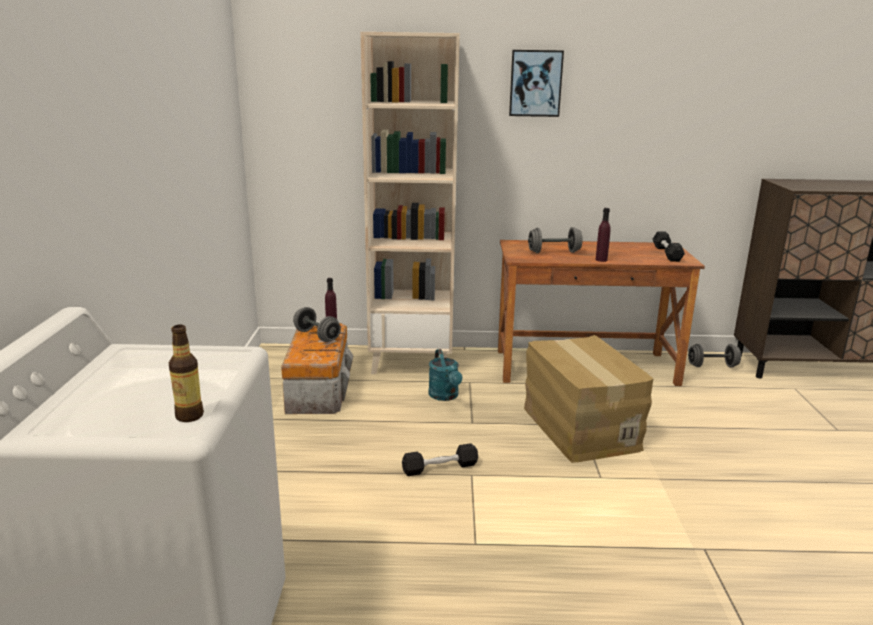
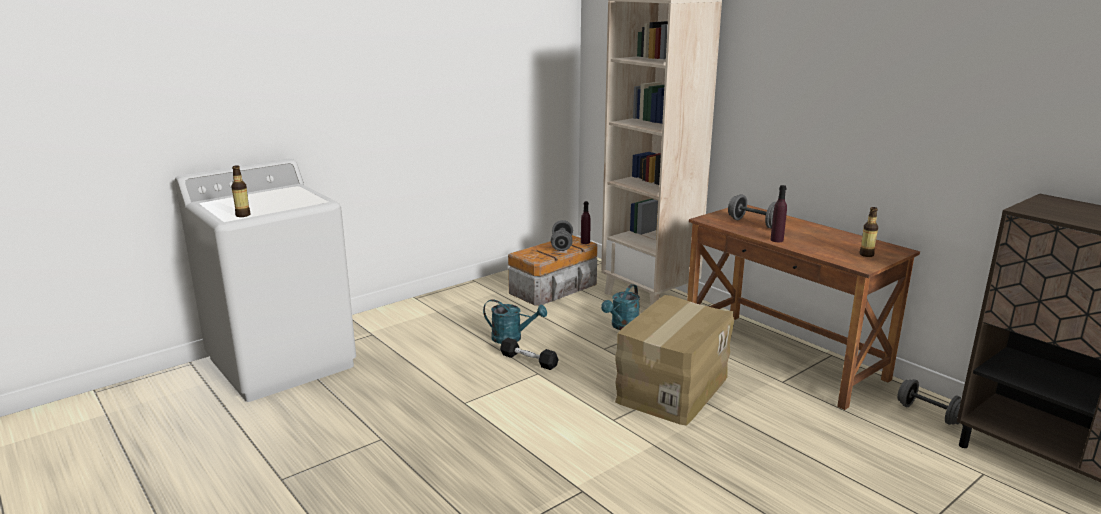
camera: 50 degrees right, 0 degrees up
(381, 455) = (512, 338): none -> turquoise watering can
(535, 83) = (786, 48): picture -> none
(666, 253) = (866, 255): black dumbbell -> bottle

